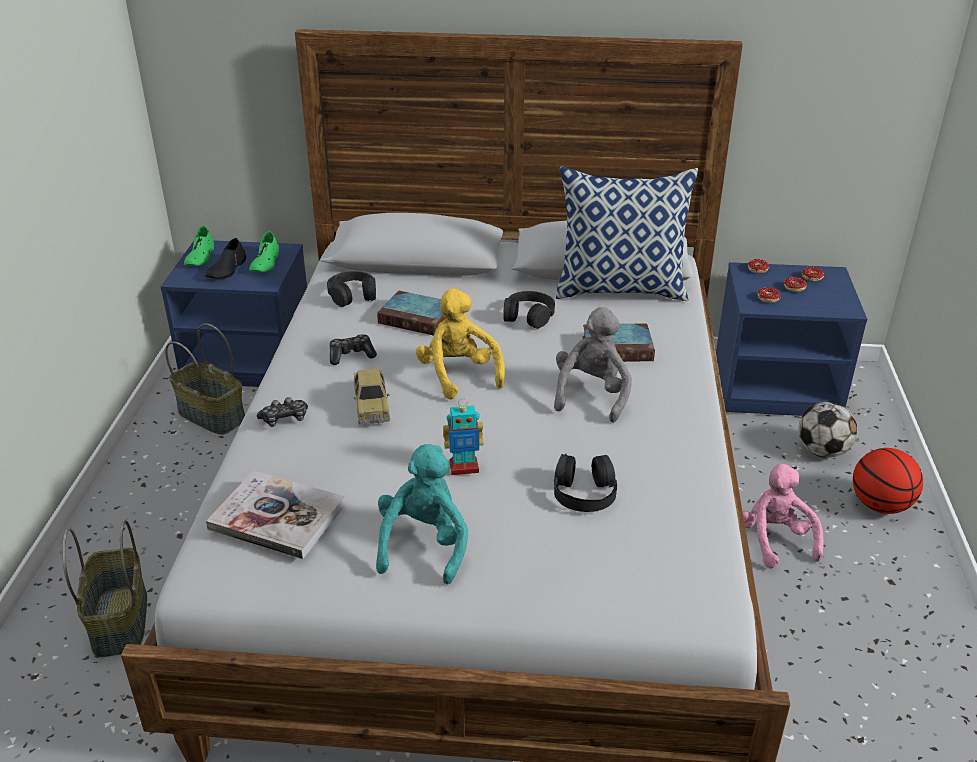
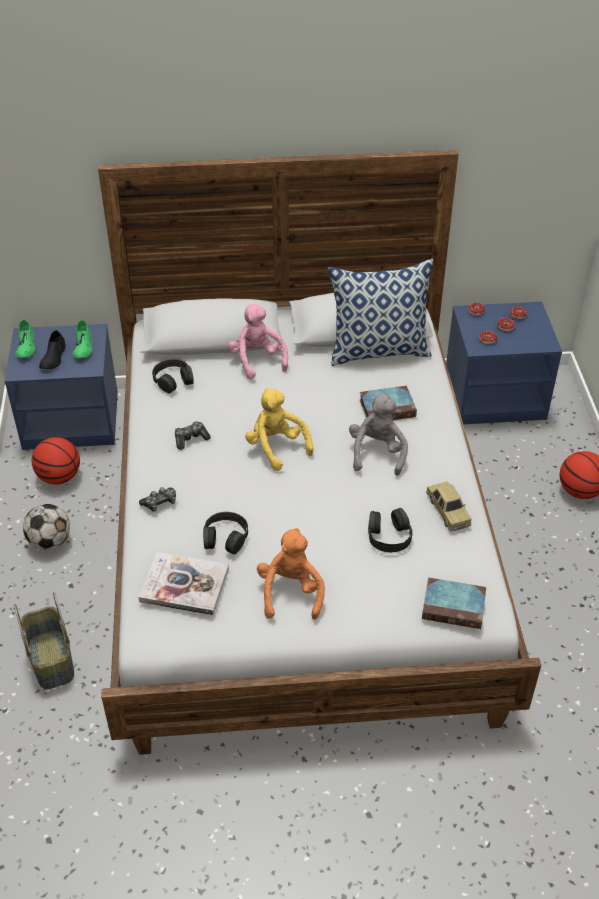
camera: 10 degrees left, 10 degrees up
(213, 415) = (59, 477): basket -> basketball
(371, 404) = (220, 482): toy car -> toy car (447, 510)
(418, 318) = (231, 397): book -> book (455, 606)
(424, 545) = (291, 592): turquoise plush toy -> orange plush toy
(464, 467) = (301, 527): toy robot -> none
(528, 316) = (314, 385): black headphones -> black headphones (225, 537)
(775, 540) = (509, 529): pink plush toy -> pink plush toy (257, 360)
(822, 451) = (534, 450): football -> football (50, 541)

